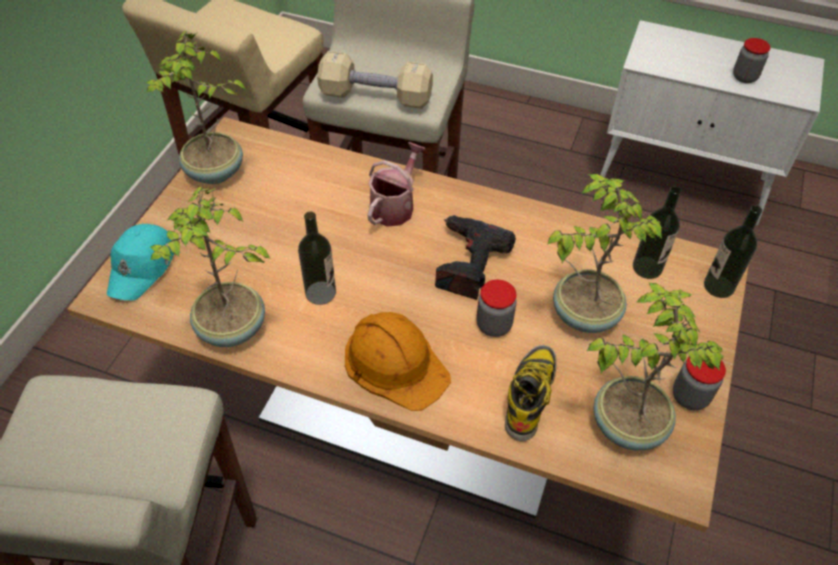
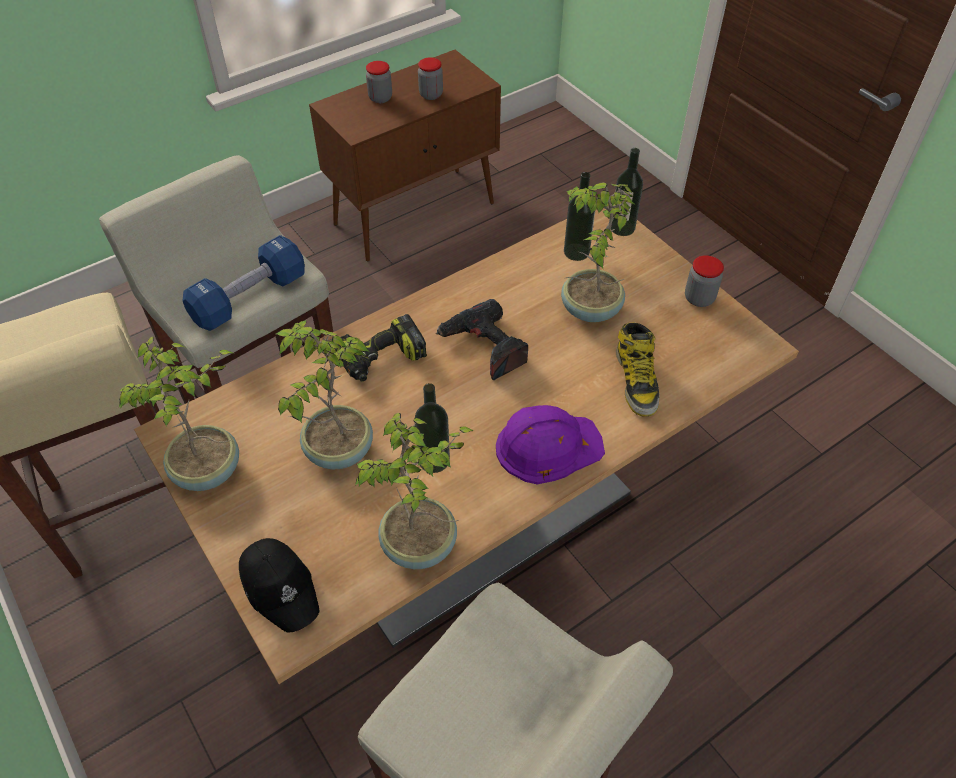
camera: 55 degrees left, 0 degrees up
(143, 267) = (280, 586): turquoise cap -> black cap
(376, 96) = (249, 298): beige dumbbell -> blue dumbbell
(395, 205) = (381, 359): watering can -> power drill
(395, 363) = (547, 446): orange hard hat -> purple hard hat
(494, 325) = (559, 366): jar -> jar (380, 98)
(529, 394) = (636, 381): boot -> boot turned 150 degrees counterclockwise
(627, 423) = (697, 343): potted plant -> potted plant (337, 450)
(682, 182) = (415, 213): white cabinet -> brown cabinet

